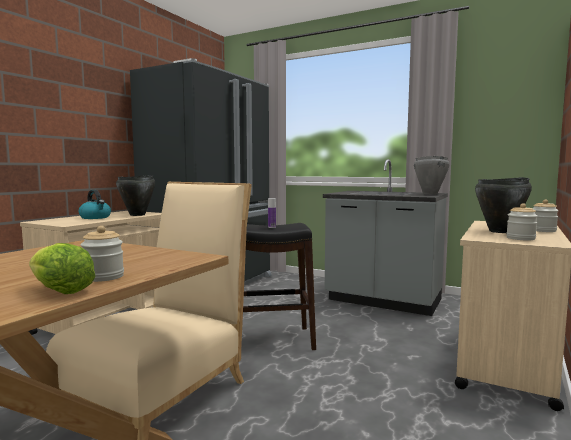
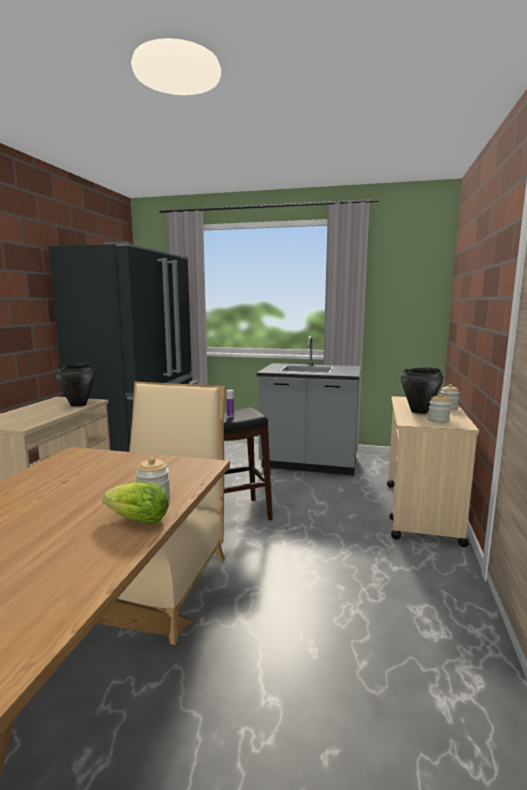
camera: 15 degrees left, 5 degrees up
(95, 217) = (38, 412): kettle -> none
(429, 194) = (348, 369): grey cooking pot -> none

